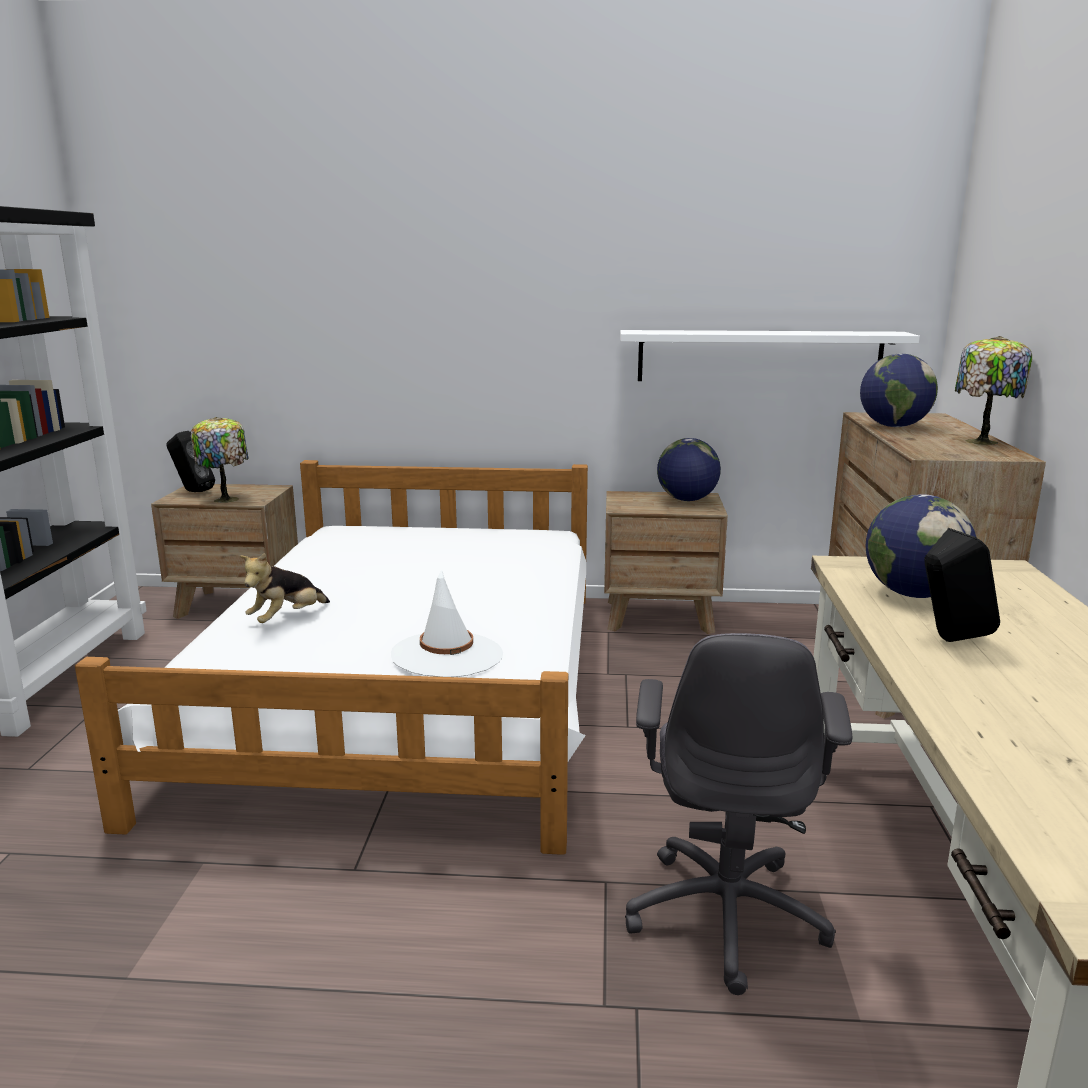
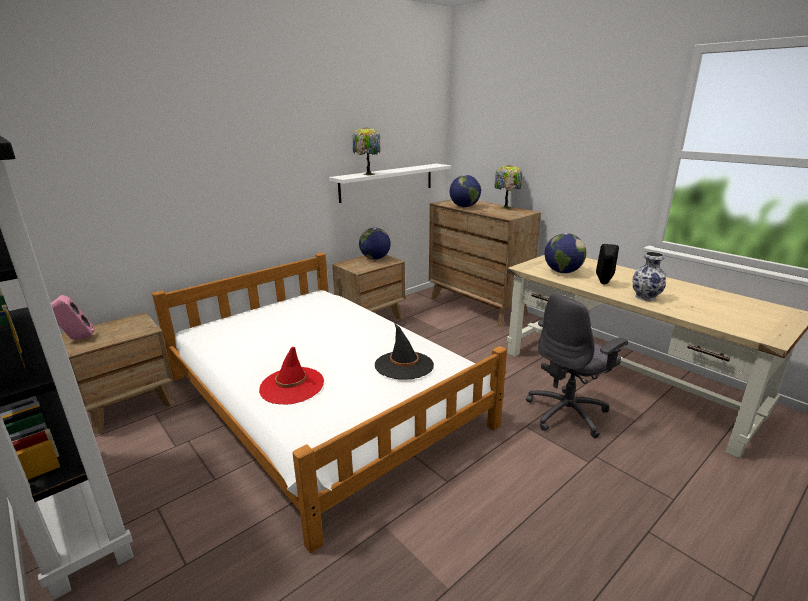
camera: 45 degrees left, 5 degrees up
(192, 491) = (76, 339): black speaker -> pink speaker
(226, 499) = (121, 335): table lamp -> table lamp (368, 174)
(287, 619) = (292, 386): plush toy -> red hat
(447, 655) = (404, 365): white hat -> black hat
(727, 914) = (568, 413): grey office chair -> grey office chair turned 90 degrees clockwise
(985, 696) = (645, 297): none -> vase

